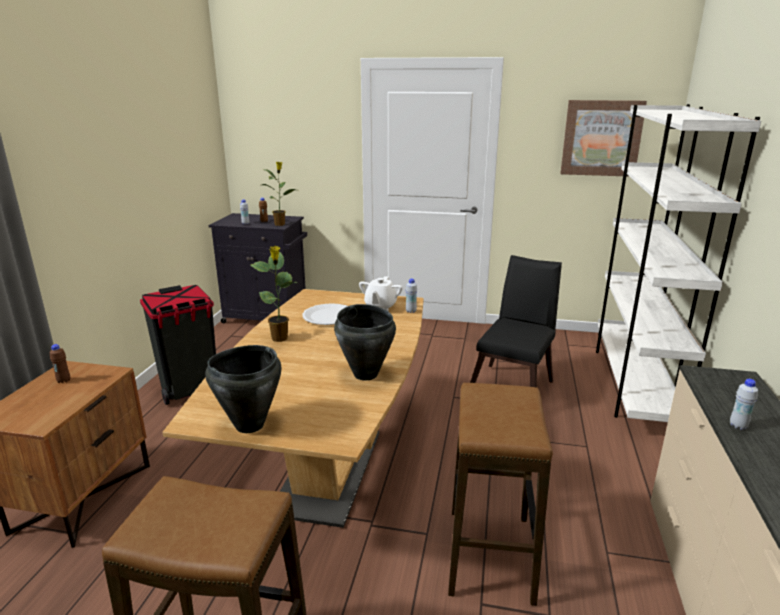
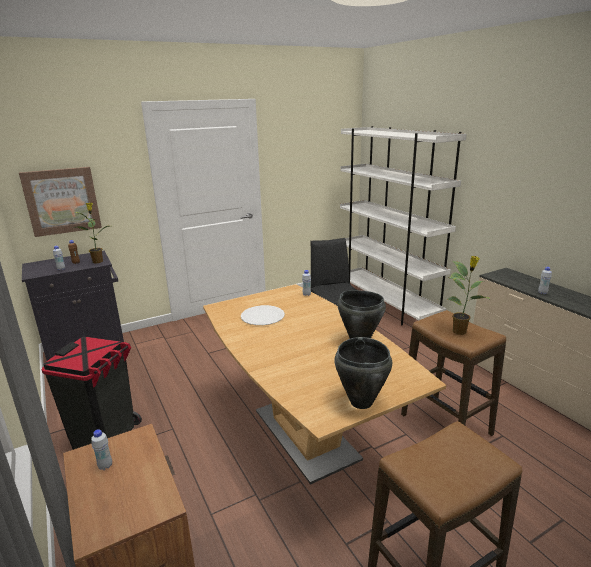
camera: 40 degrees left, 0 degrees up
(64, 381) = (105, 466): brown bottle -> white bottle
(280, 339) = (262, 344): potted plant -> potted plant (460, 331)
(380, 306) = (282, 298): white teapot -> none
(601, 138) = (321, 152): picture -> picture (62, 201)

